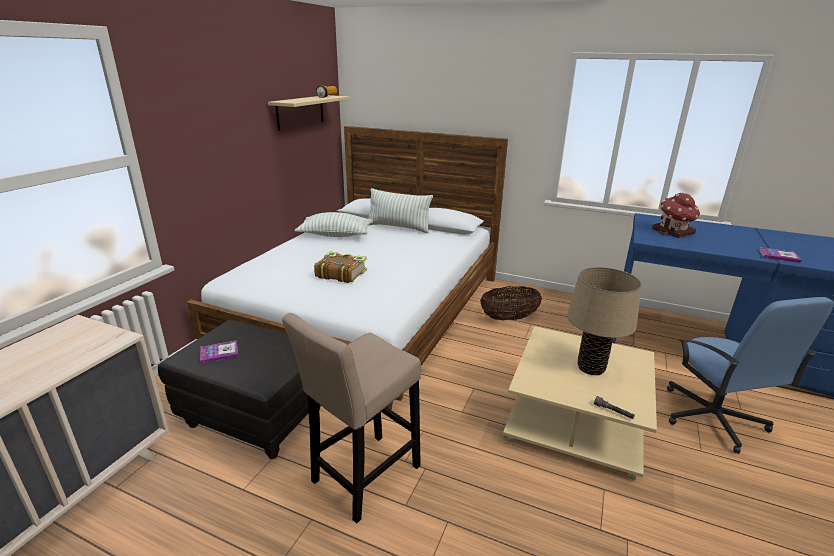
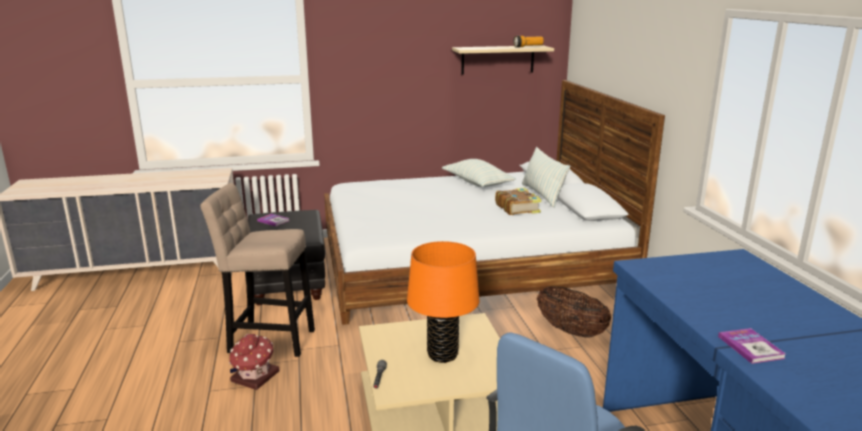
camera: 55 degrees right, 5 degrees down
(340, 274) = (408, 206): book -> book (517, 208)
(591, 368) = (442, 355): beige table lamp -> orange table lamp
(673, 232) = (708, 276): toy house -> toy house (254, 377)

